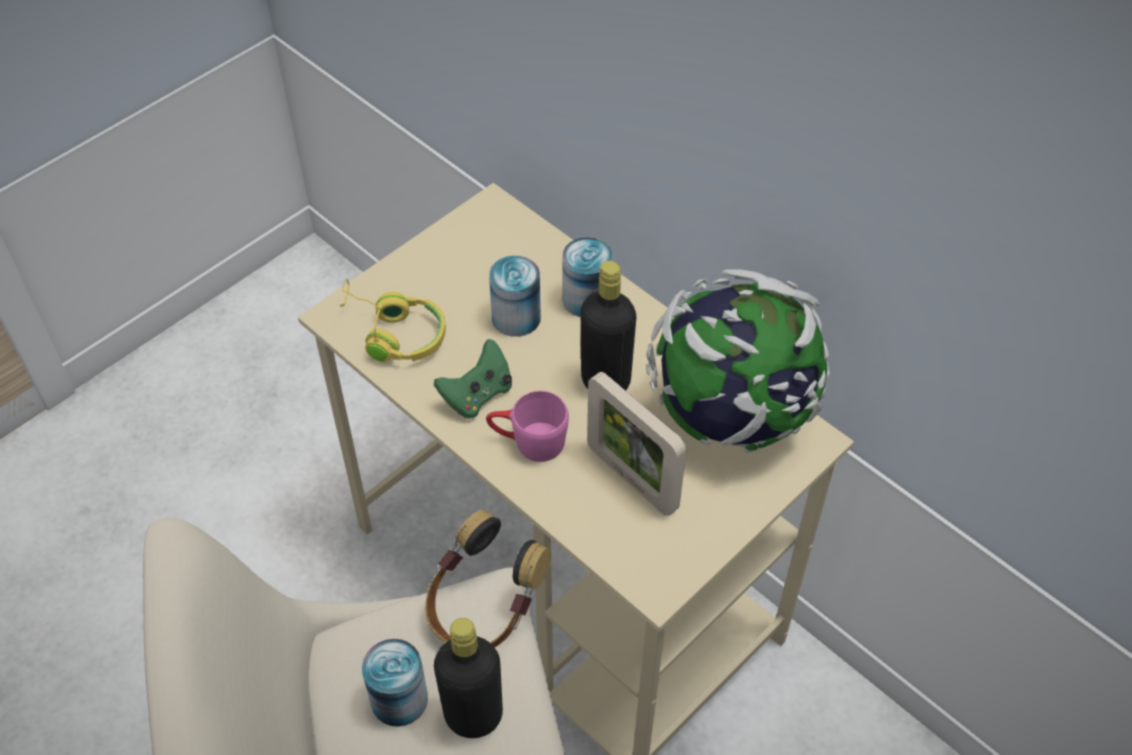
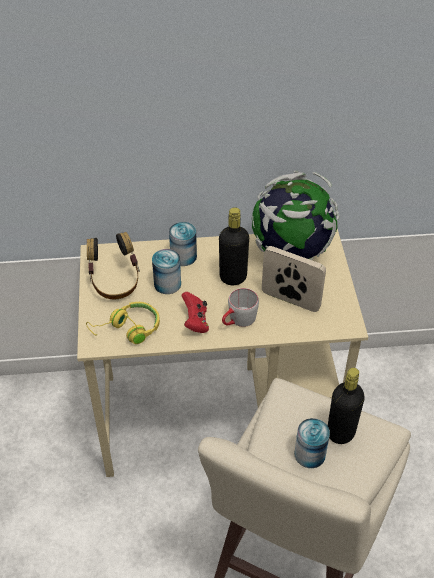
camera: 50 degrees left, 5 degrees down
(477, 395) = (195, 322): green game controller -> red game controller
(484, 609) = (292, 397): headphones -> headphones (115, 282)
(527, 442) = (238, 321): pink mug -> grey mug
(632, 478) = (290, 300): picture frame -> picture frame turned 150 degrees counterclockwise

